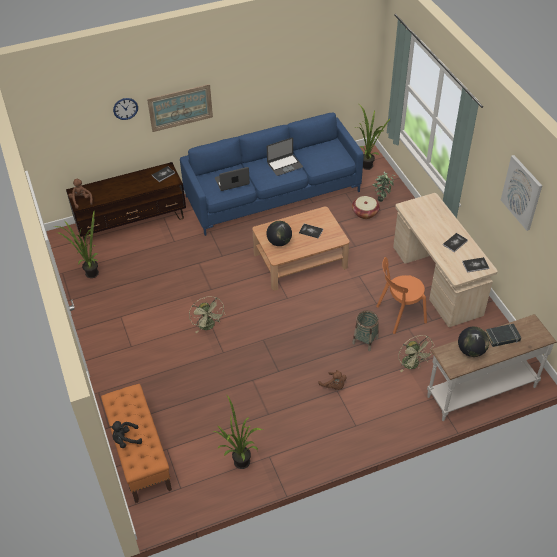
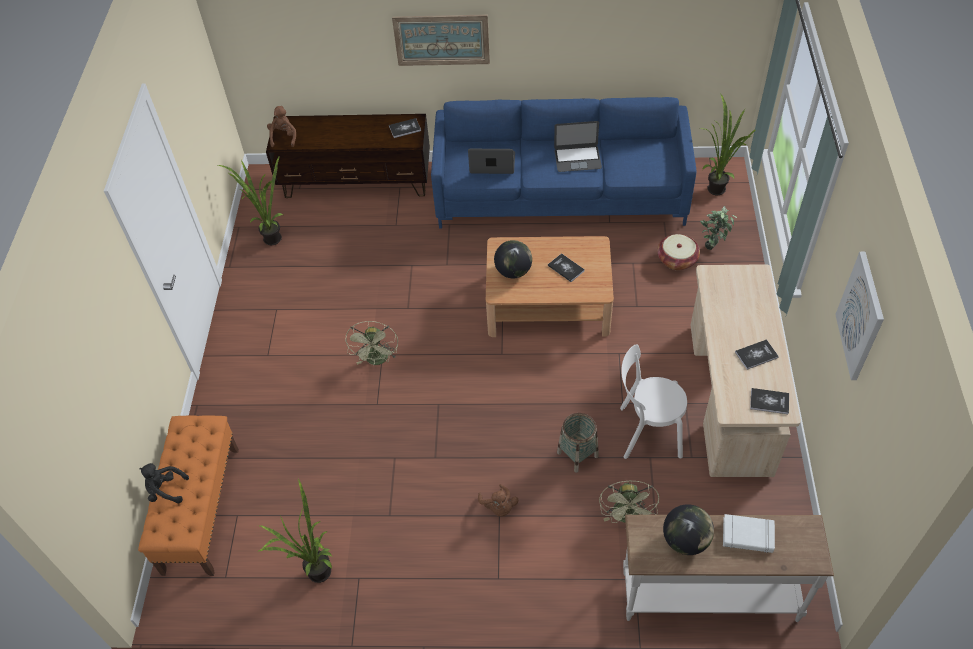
camera: 25 degrees right, 5 degrees up
(125, 108) = (360, 24): wall clock -> none
(399, 315) = (646, 432): orange chair -> white chair
(502, 337) = (747, 535): black book -> white book

